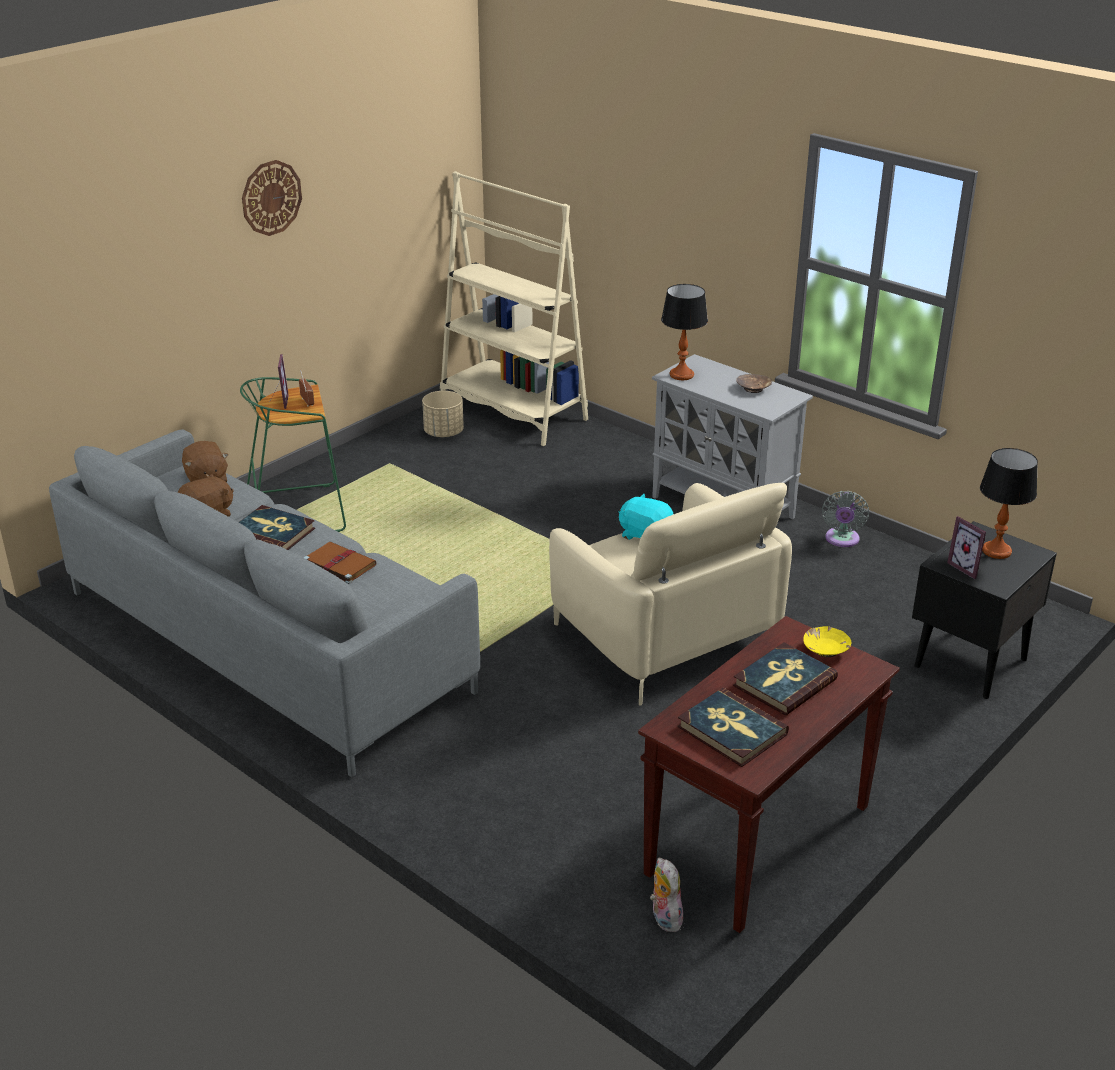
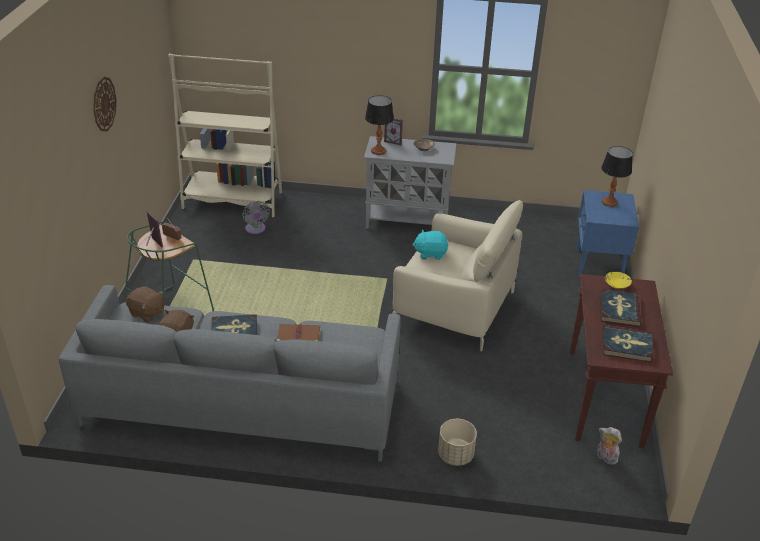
camera: 35 degrees left, 5 degrees up
(443, 433) = (205, 228): beige planter -> beige planter (455, 455)
(841, 540) = (481, 219): grey fan -> grey fan (255, 229)
(968, 567) = (607, 216): picture frame -> picture frame (394, 141)
(968, 663) = (598, 264): black nightstand -> blue nightstand

